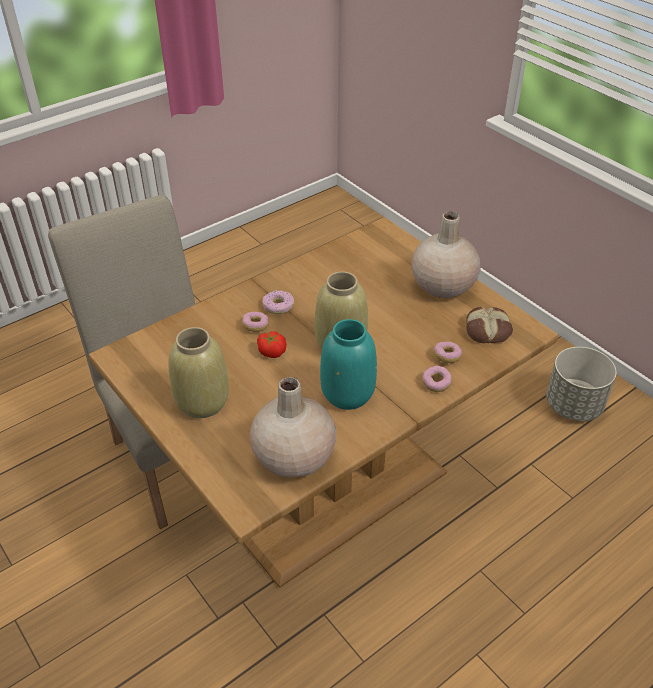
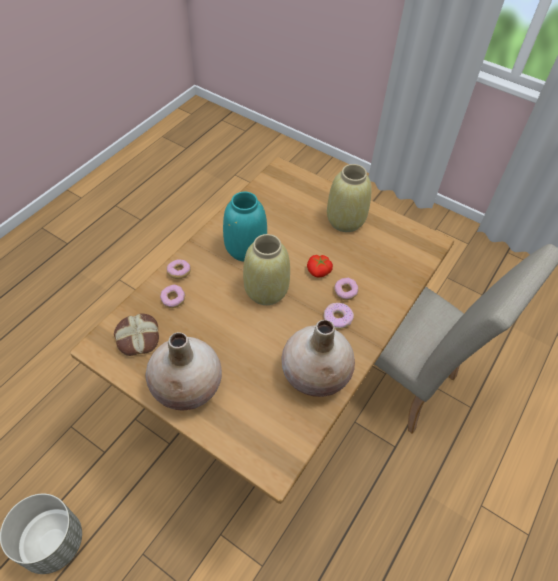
camera: 160 degrees right, 10 degrees up
(293, 456) = (266, 199): beige vase -> beige vase (316, 374)

